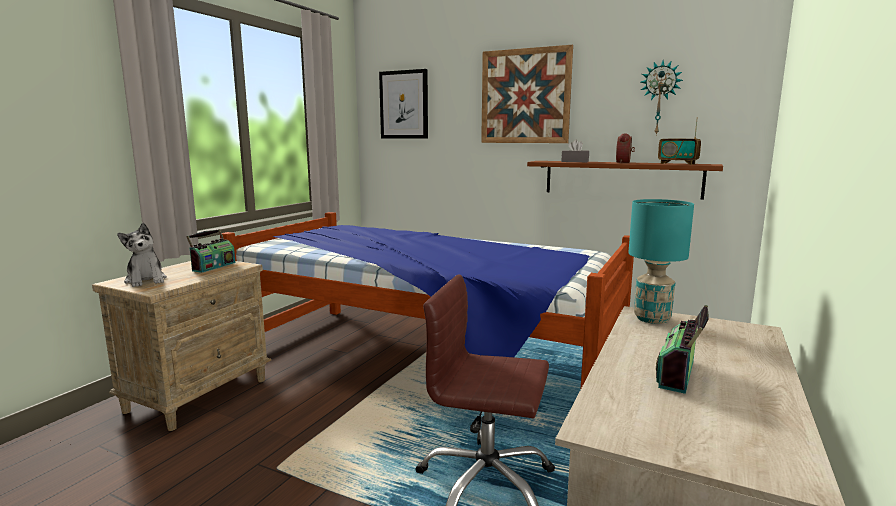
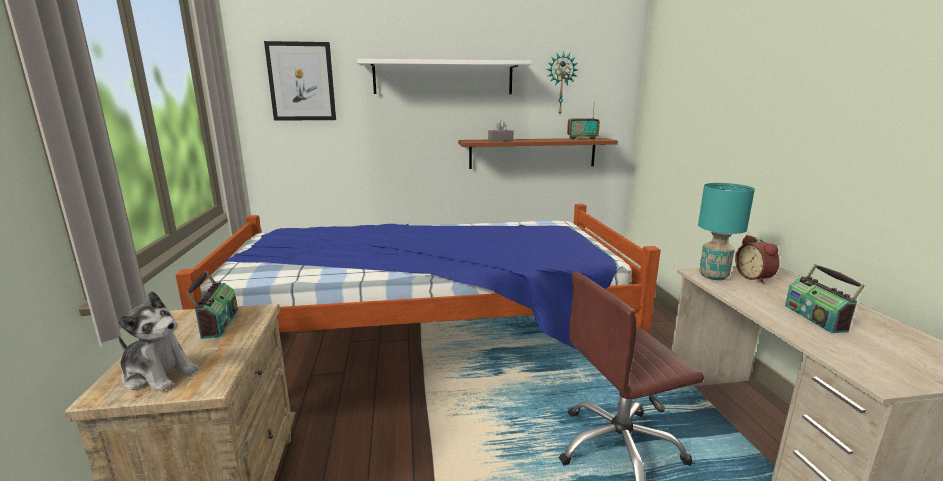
camera: 35 degrees left, 5 degrees up
(525, 96) = (443, 78): picture -> white shelf
(624, 162) = (540, 139): alarm clock -> alarm clock (755, 277)

